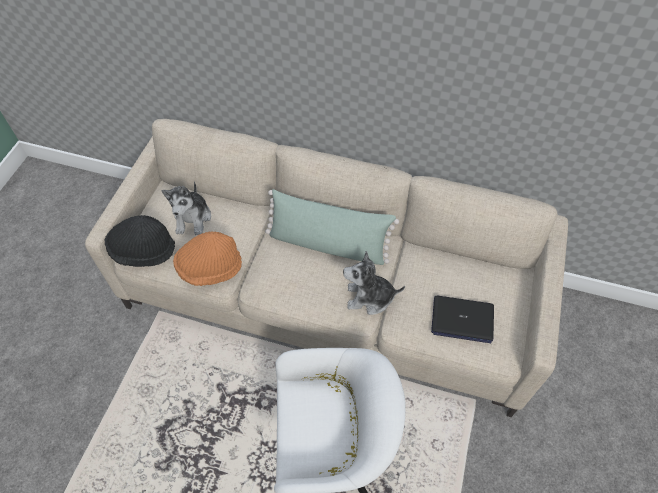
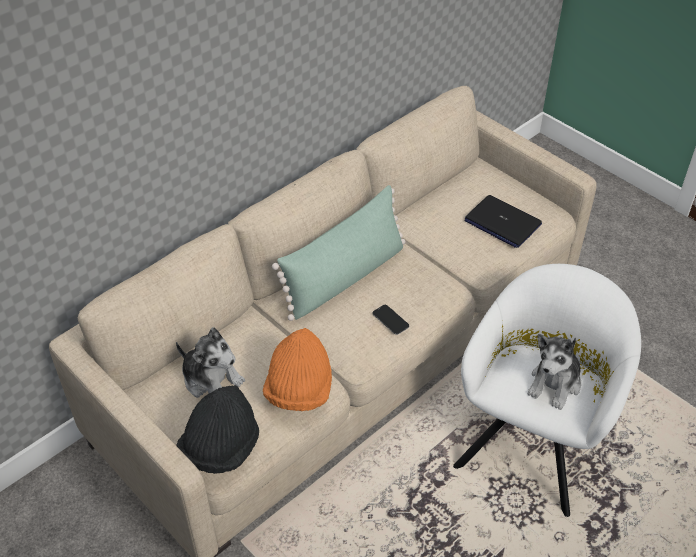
camera: 60 degrees left, 10 degrees down
(304, 291) = (390, 320): none -> phone
(369, 297) = (432, 275): plush toy -> plush toy (555, 383)
(462, 319) = (502, 222): laptop -> laptop turned 90 degrees clockwise

